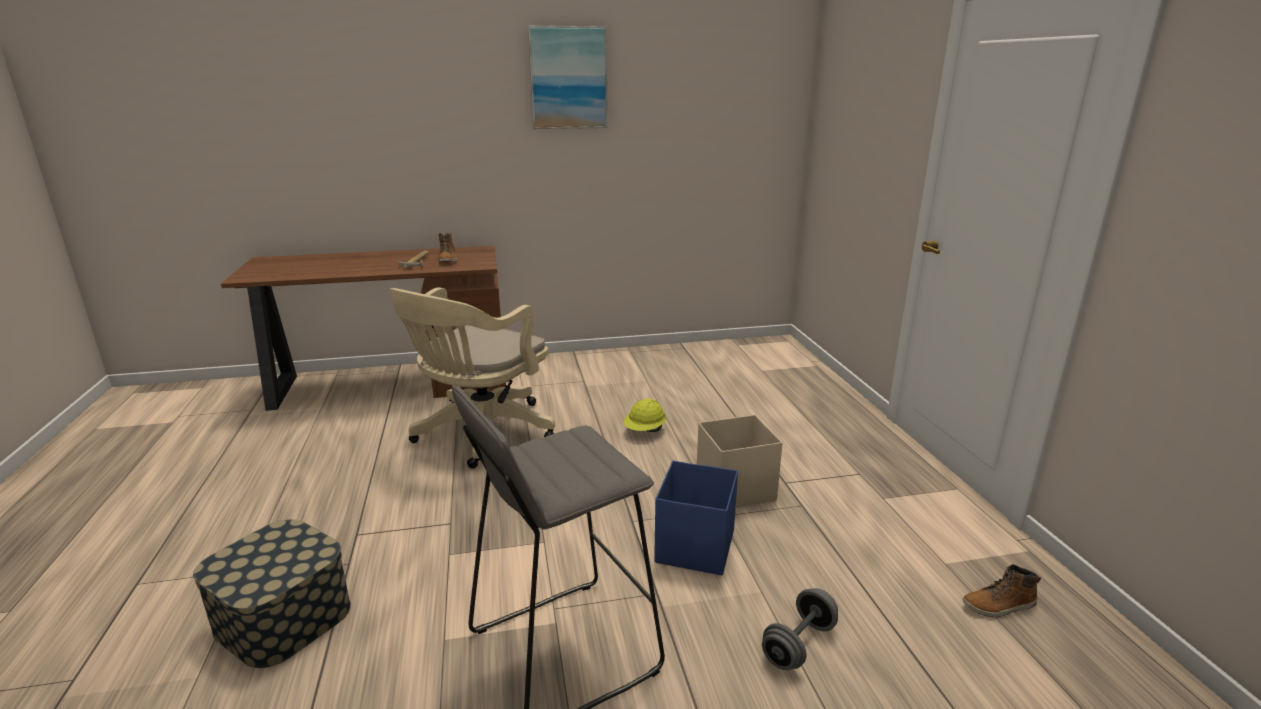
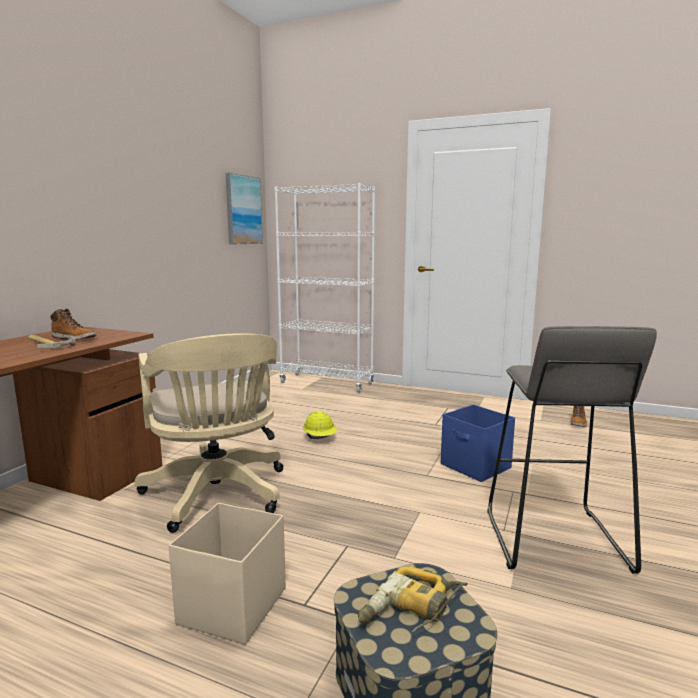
camera: 55 degrees left, 10 degrees down
(269, 559) = (412, 611): none -> power drill
(568, 78) = (129, 158): picture -> picture (243, 210)
(734, 489) = (426, 438): beige storage box -> beige storage box (231, 607)
(798, 644) = (583, 469): grey dumbbell -> none
(802, 375) = (327, 383): none -> white bookcase

